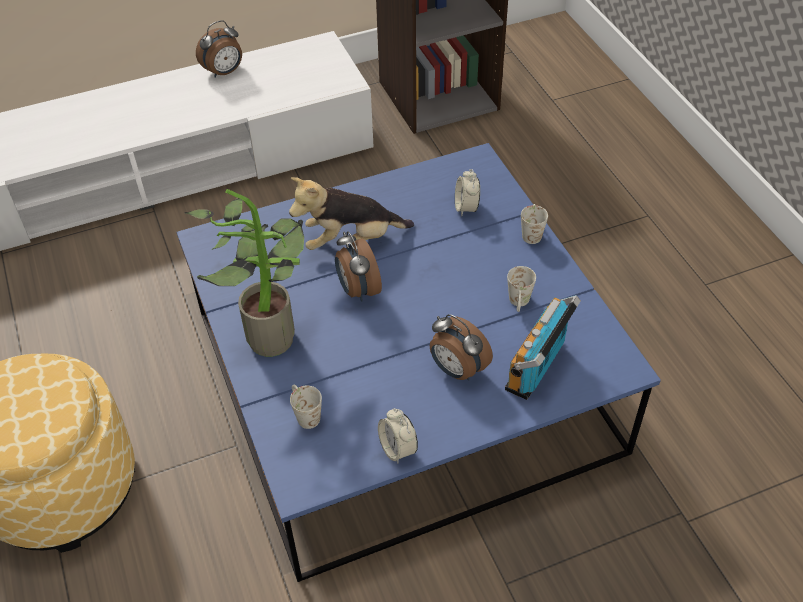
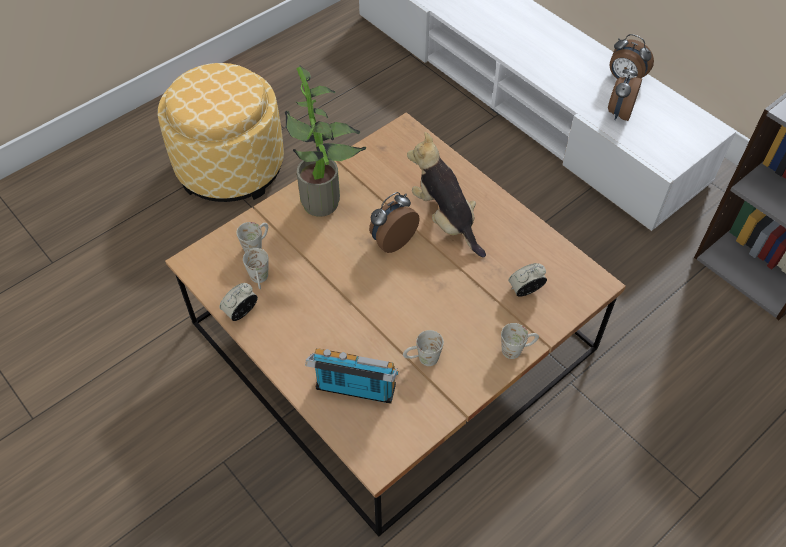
camera: 70 degrees right, 5 degrees up
(359, 421) = (260, 280): none -> white mug
(403, 380) = (392, 335): blue coffee table -> brown coffee table
(457, 370) = (331, 331): alarm clock -> alarm clock (619, 113)

